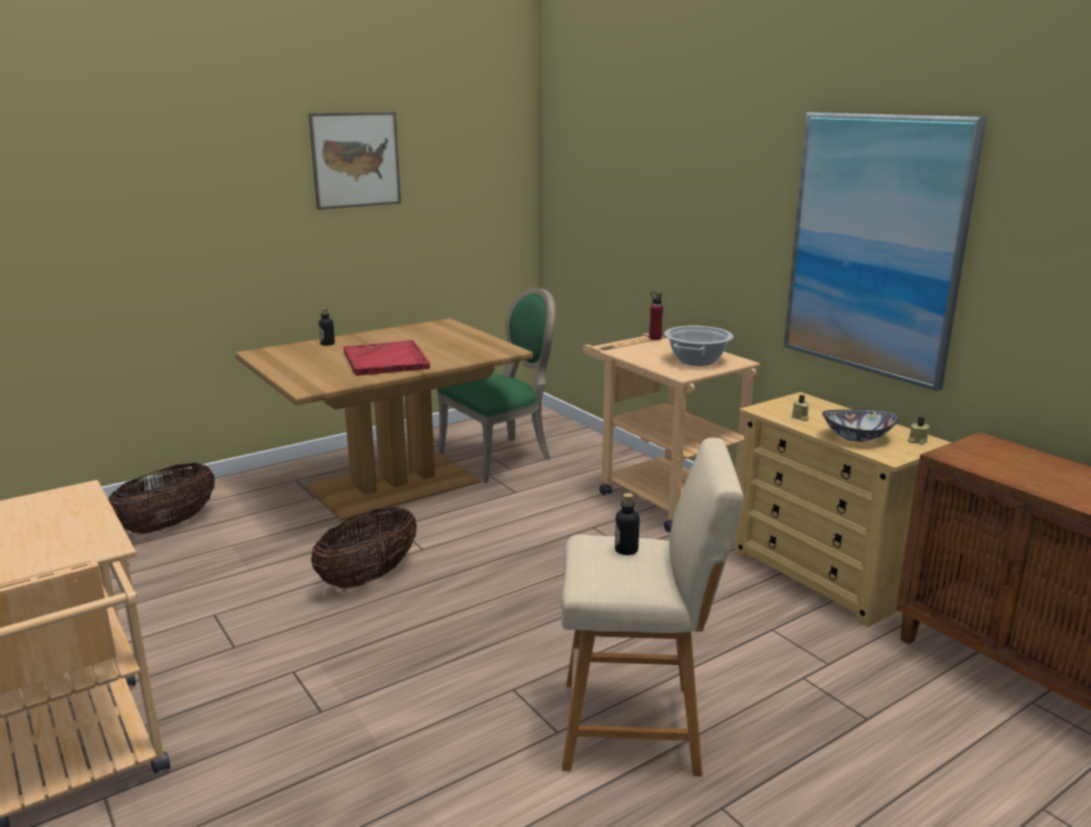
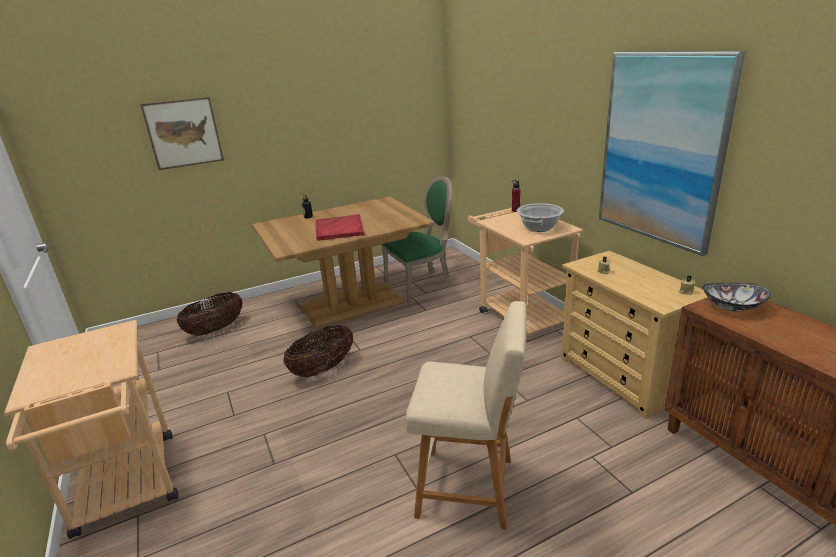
camera: 10 degrees right, 5 degrees up
(356, 160) = (324, 97): picture -> picture (184, 133)
(626, 550) = (456, 377): bottle -> none
(857, 438) = (641, 289): bowl -> bowl (732, 307)

